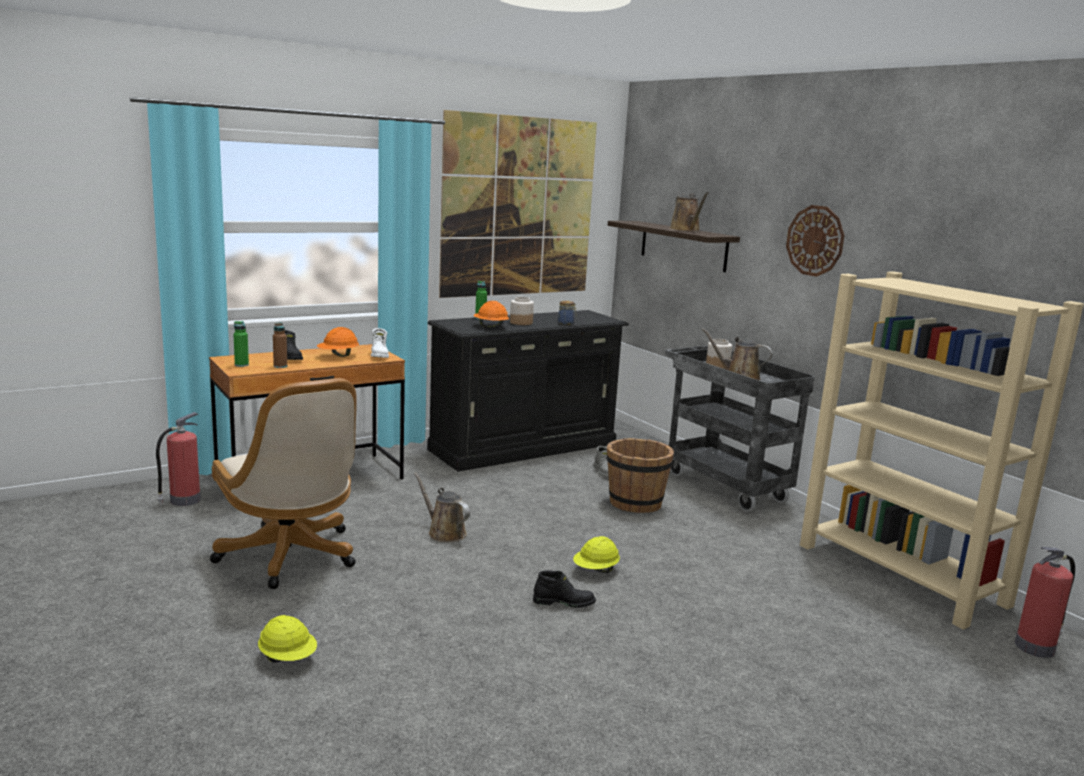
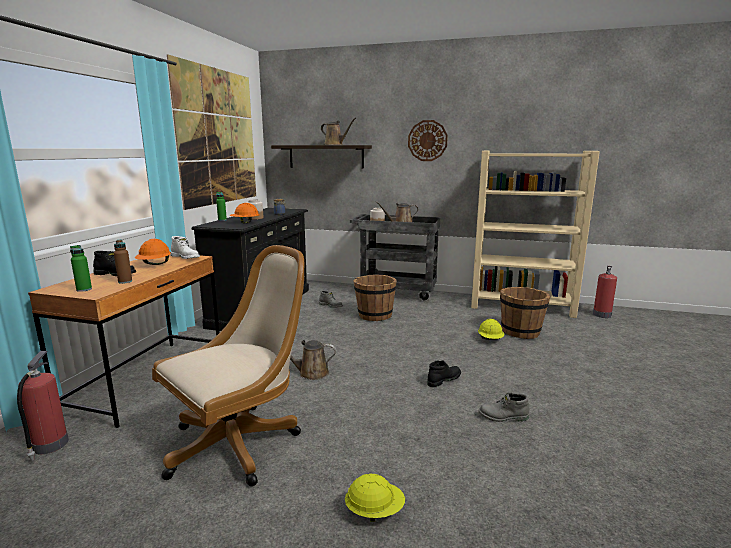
camera: 40 degrees left, 0 degrees up
(292, 558) = (240, 440): office chair -> office chair turned 60 degrees counterclockwise
(547, 666) = (503, 417): none -> grey boot
(596, 570) = (424, 356): yellow hard hat -> yellow hard hat (490, 340)
(803, 604) = (520, 332): none -> brown bucket

